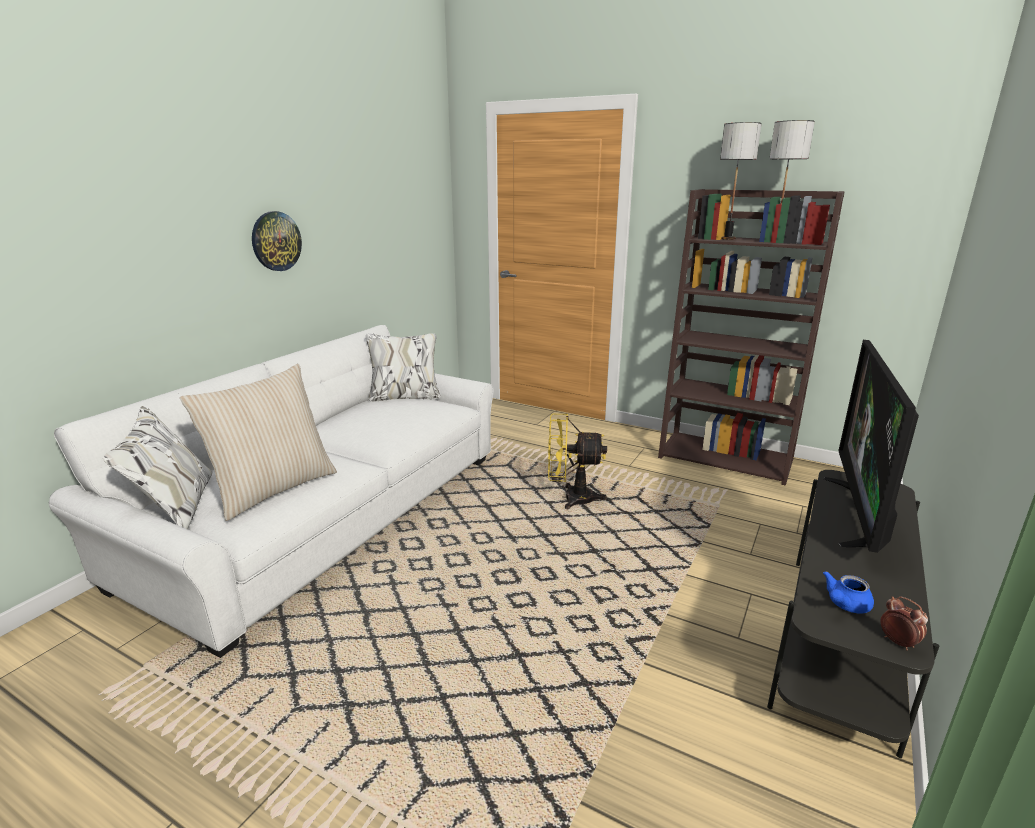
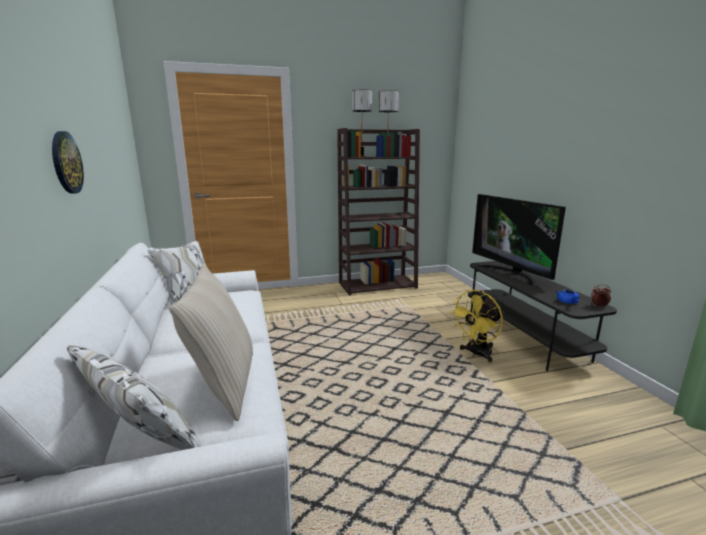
camera: 45 degrees left, 5 degrees down
(570, 498) = (340, 330): yellow fan -> yellow fan (476, 354)

